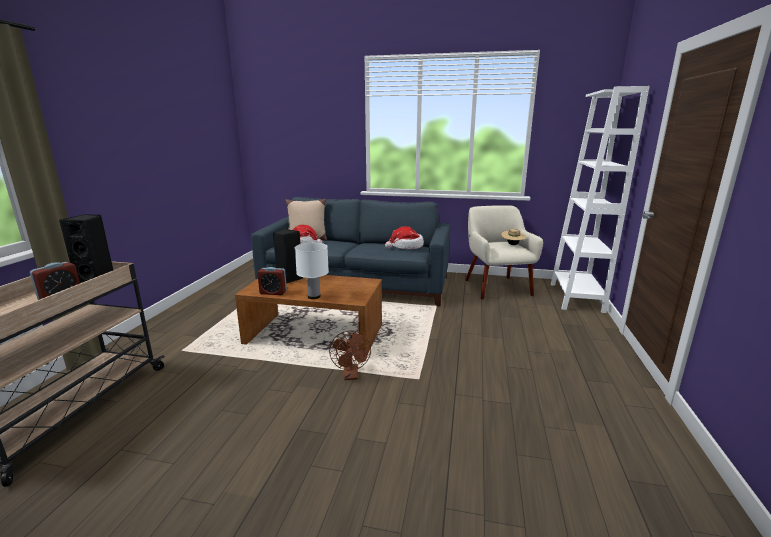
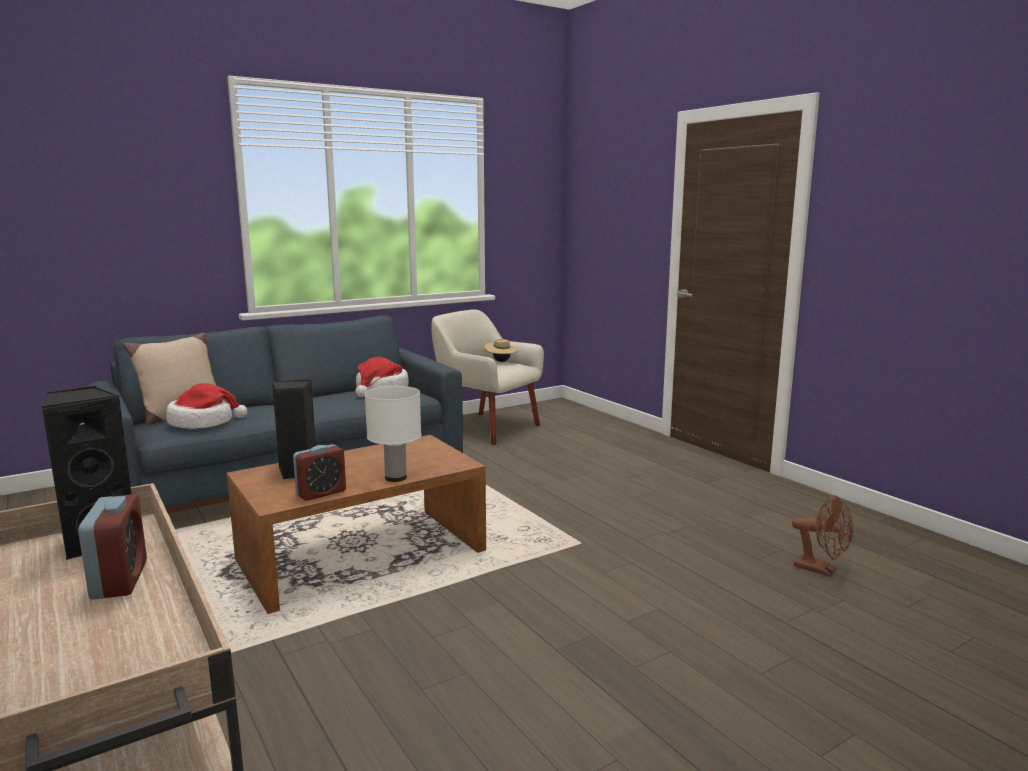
camera: 45 degrees left, 5 degrees down
(351, 376) = (506, 574): brown fan -> brown fan (821, 570)
(576, 297) = (580, 415): white bookcase -> none

